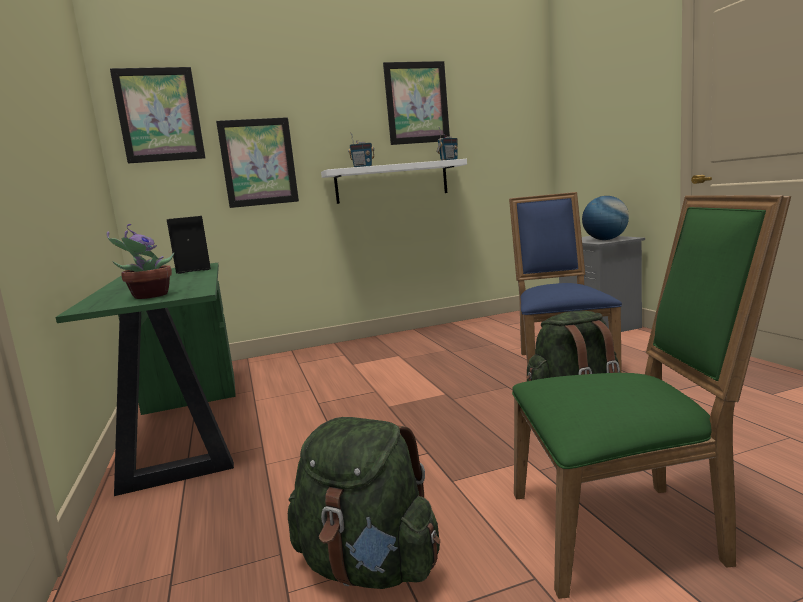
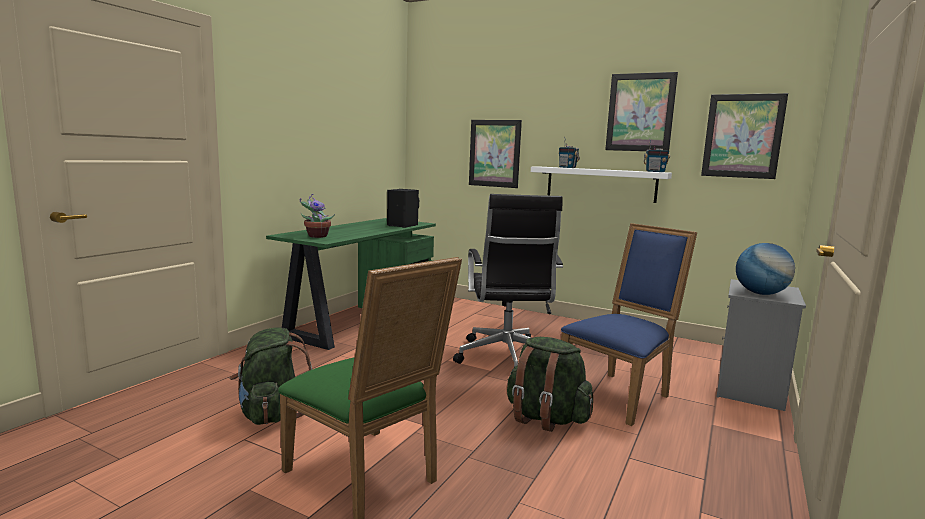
camera: 45 degrees right, 0 degrees up
(159, 115) = (439, 113): picture -> picture (742, 136)
(428, 379) = (506, 358): none -> black office chair

